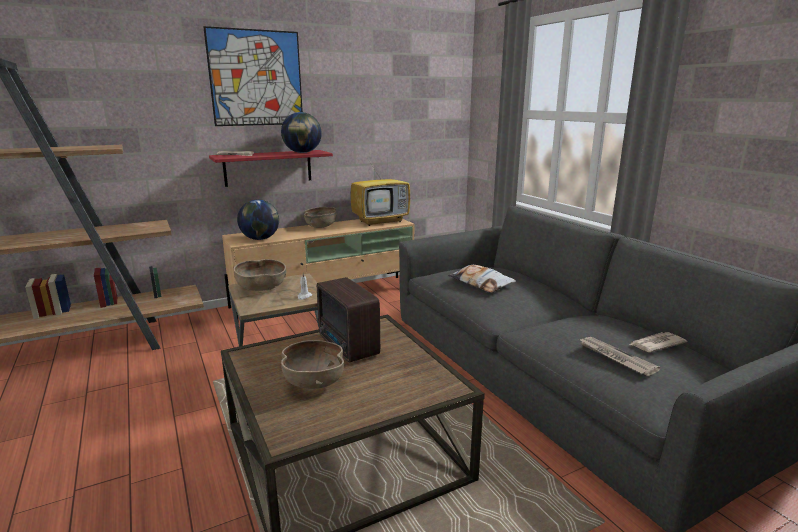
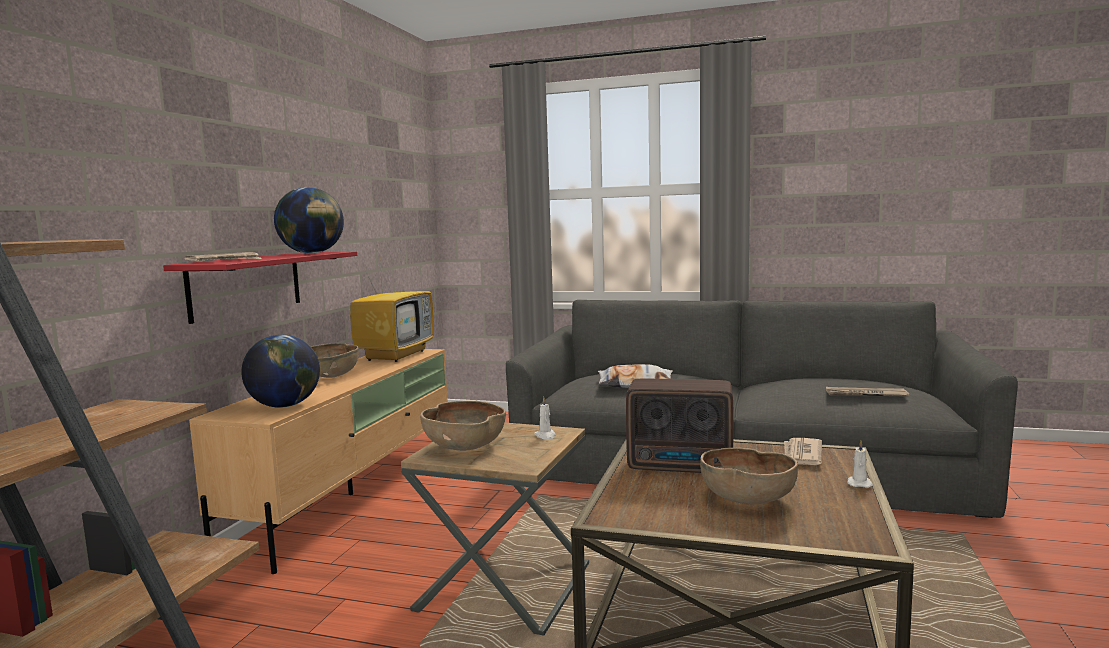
camera: 45 degrees left, 10 degrees down
(256, 78) = (225, 130): picture -> none
(393, 410) = (859, 483): none -> white candle
(656, 344) = (859, 380): newspaper -> newspaper (801, 455)

